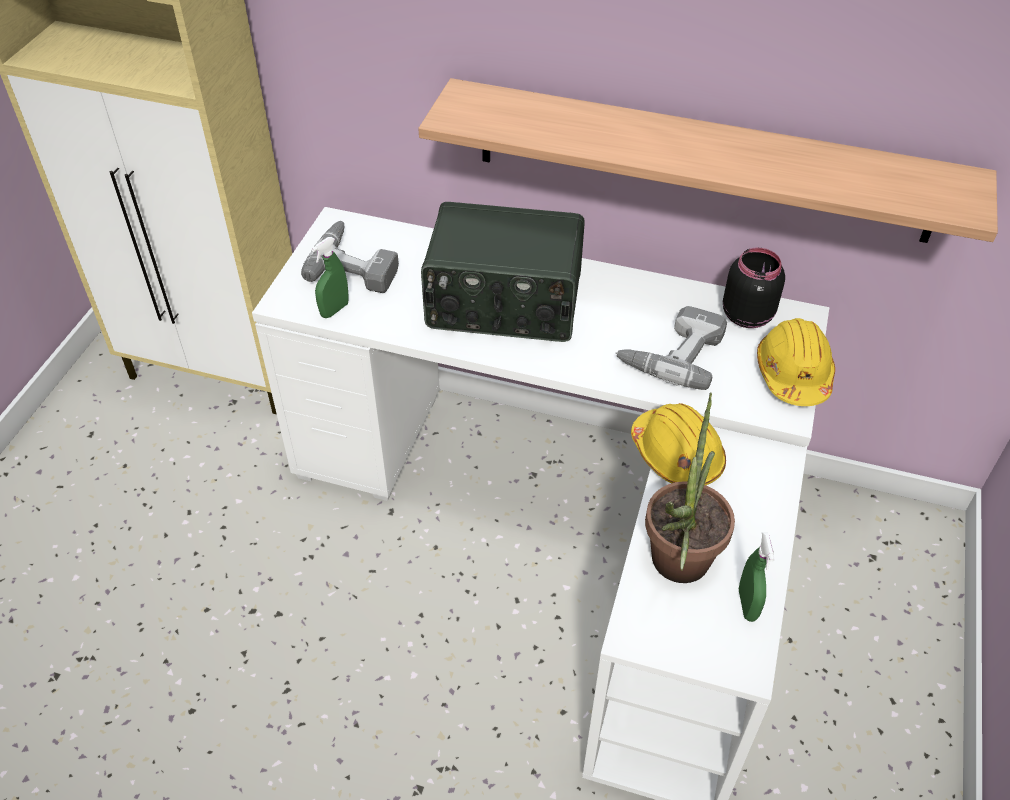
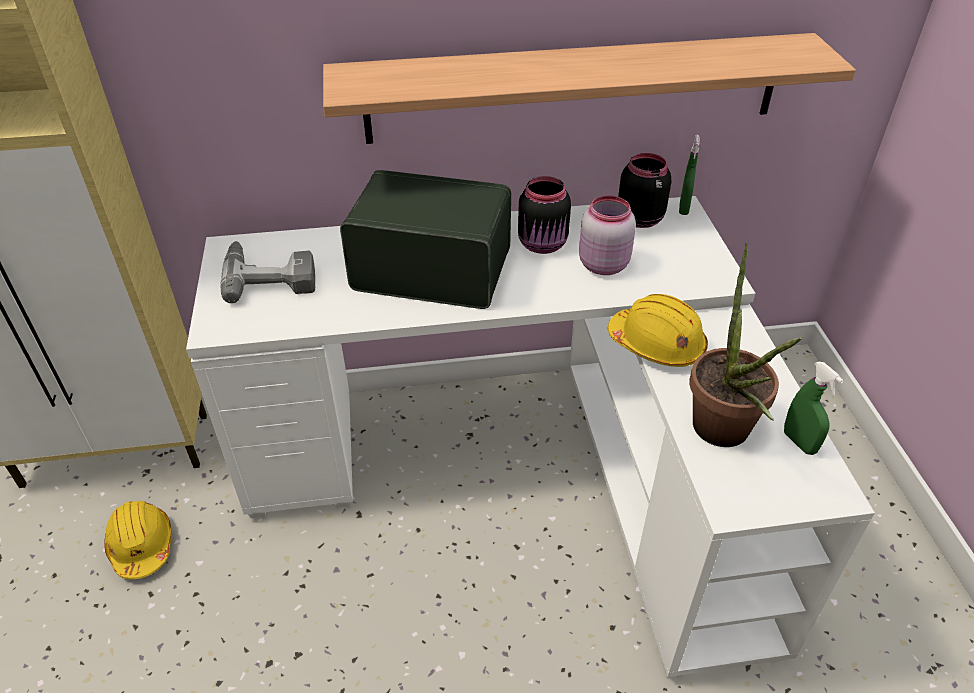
camera: 25 degrees left, 5 degrees down
(334, 310) = (273, 321): green spray bottle -> green spray bottle (683, 208)
(504, 304) = (432, 269): radio -> radio turned 150 degrees counterclockwise
(627, 313) = (543, 245): none -> black jar
(672, 353) = (602, 264): power drill -> pink jar
(793, 374) = (706, 250): yellow hard hat -> yellow hard hat (142, 545)

